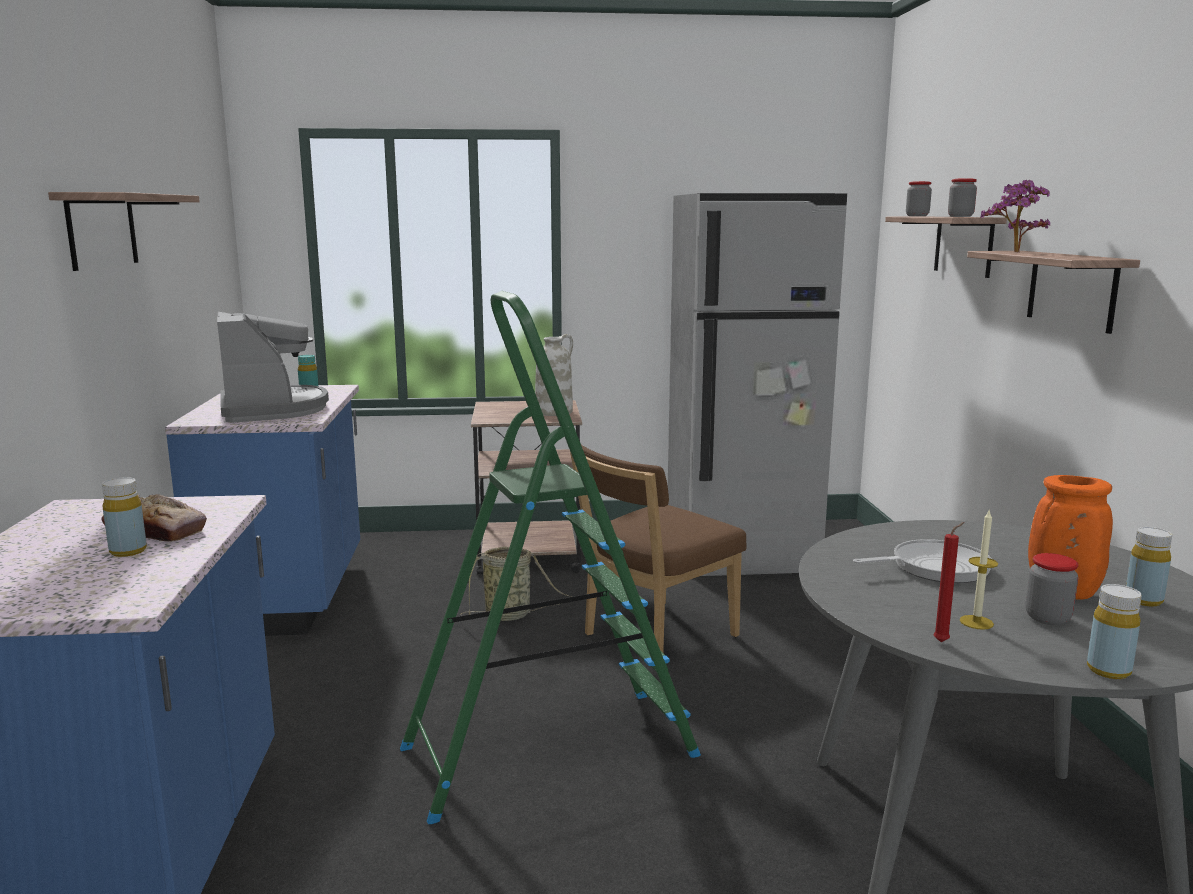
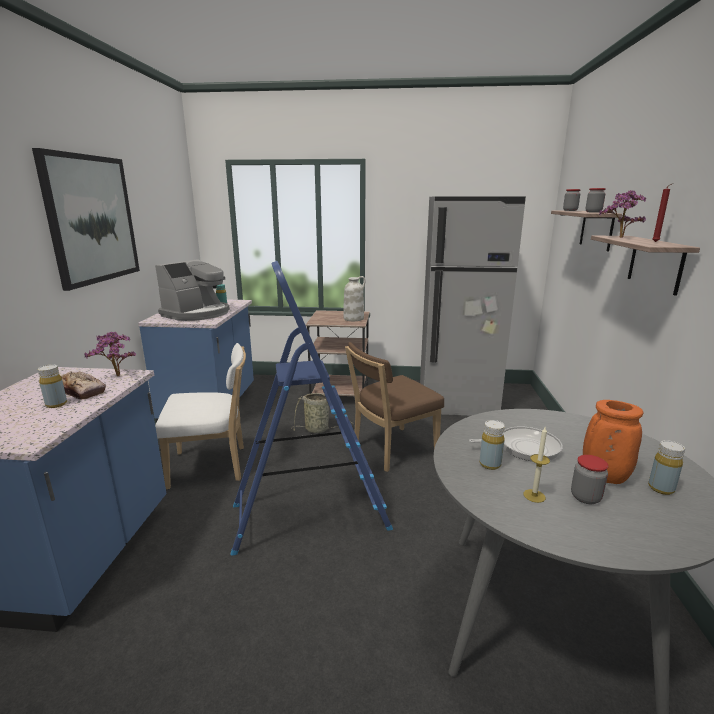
camera: 10 degrees right, 5 degrees up
(102, 230) = (92, 219): shelf -> picture
(206, 508) = (117, 377): none -> potted plant
(272, 409) = (197, 314): coffee machine -> coffee machine turned 45 degrees clockwise
(333, 690) = (212, 466): none -> white chair
(551, 751) = (311, 517): green step ladder -> blue step ladder
(943, 641) = (504, 510): red candle -> red candle (656, 242)
(1108, 670) = (613, 550): yellow bottle -> yellow bottle (490, 464)

